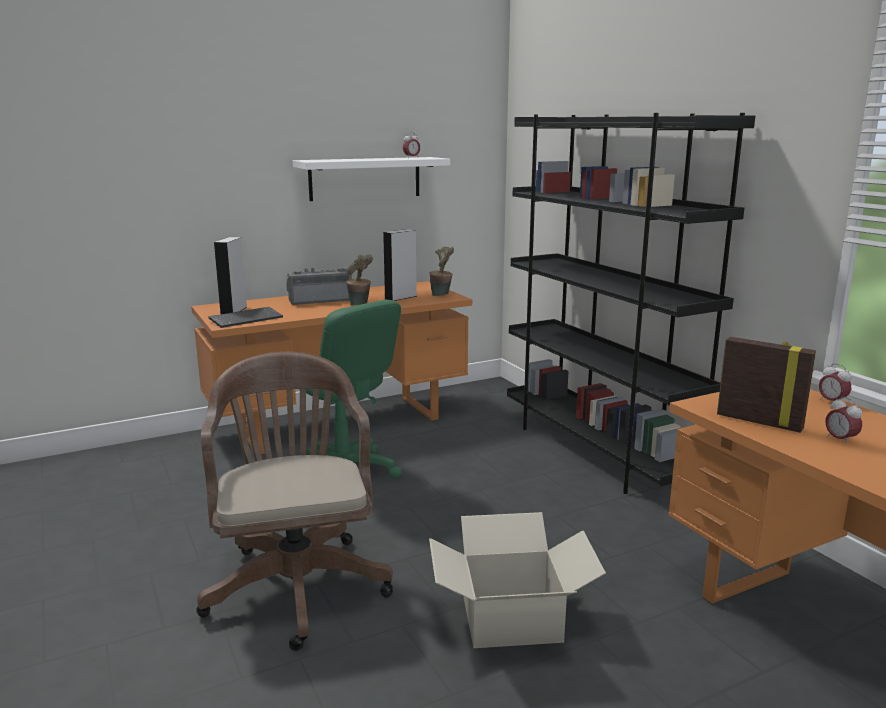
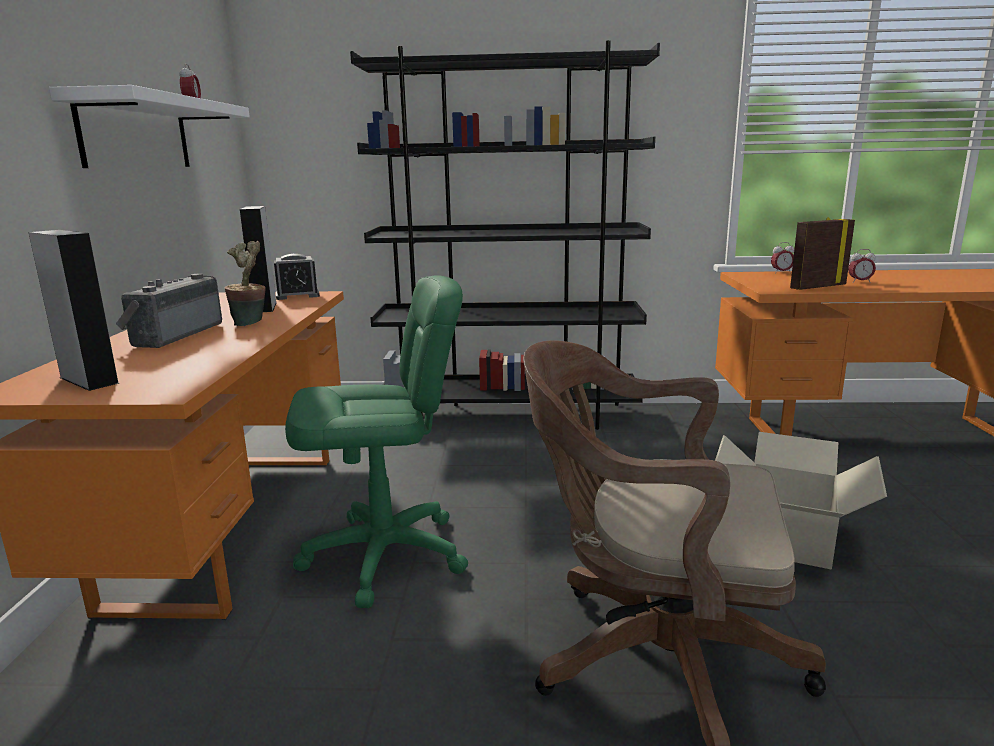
camera: 60 degrees left, 0 degrees up
(246, 319) = (167, 377): keyboard -> none
(442, 295) = (297, 295): potted plant -> alarm clock

